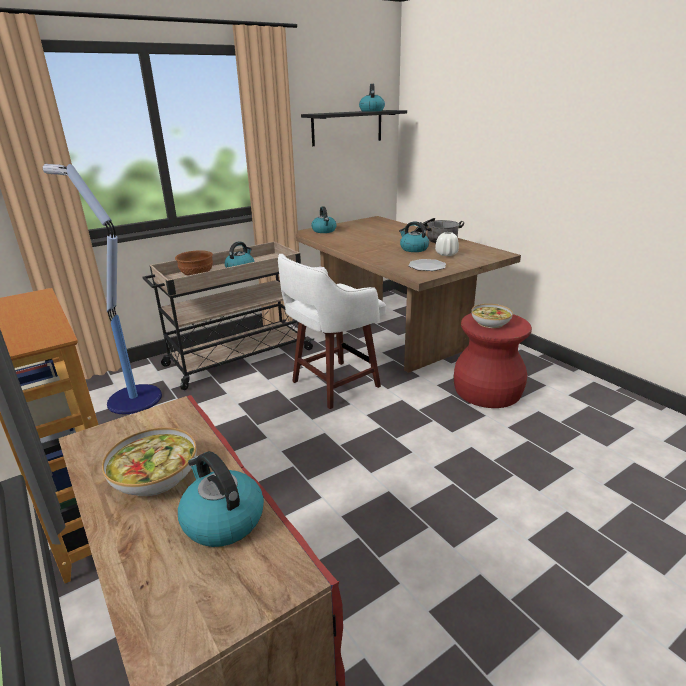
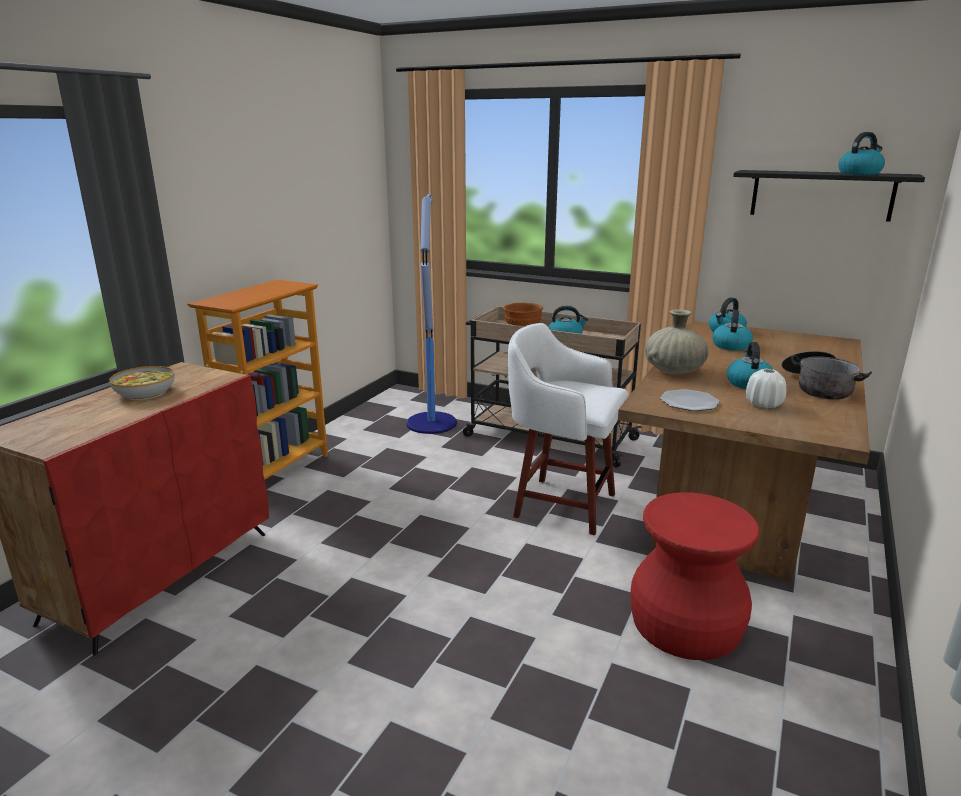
camera: 60 degrees right, 5 degrees down
(222, 519) = (103, 419): kettle -> kettle (730, 345)
(373, 257) = (673, 371): none -> beige vase
(490, 322) = (699, 515): bowl -> none

